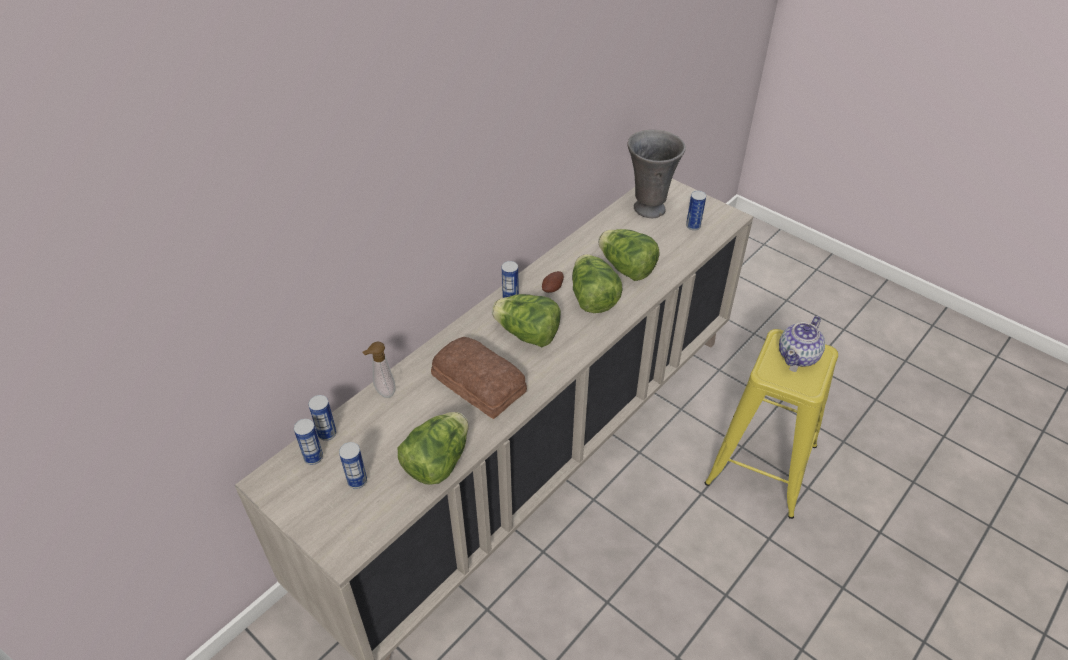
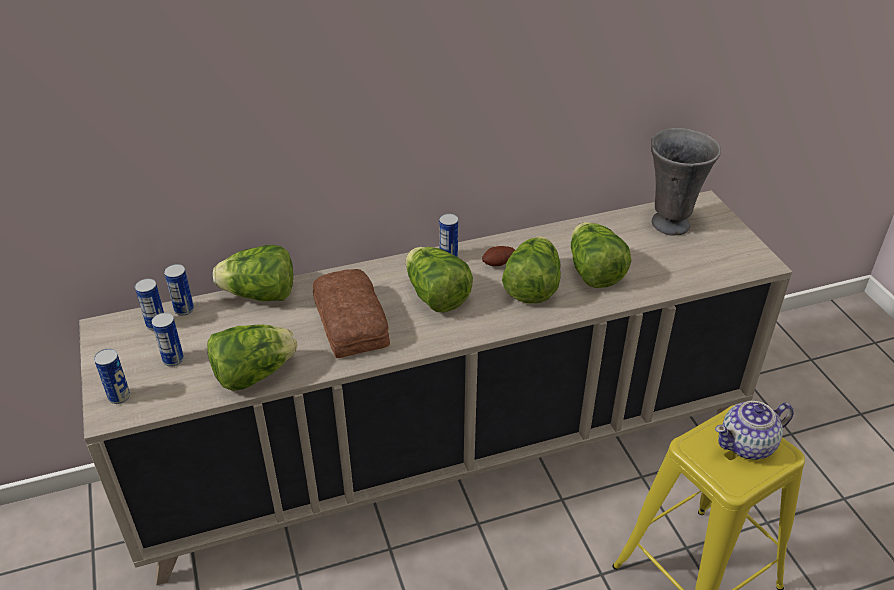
camera: 30 degrees right, 5 degrees down
(383, 392) = (260, 295): soap dispenser -> lettuce
(693, 226) = (707, 257): can -> can (119, 396)

